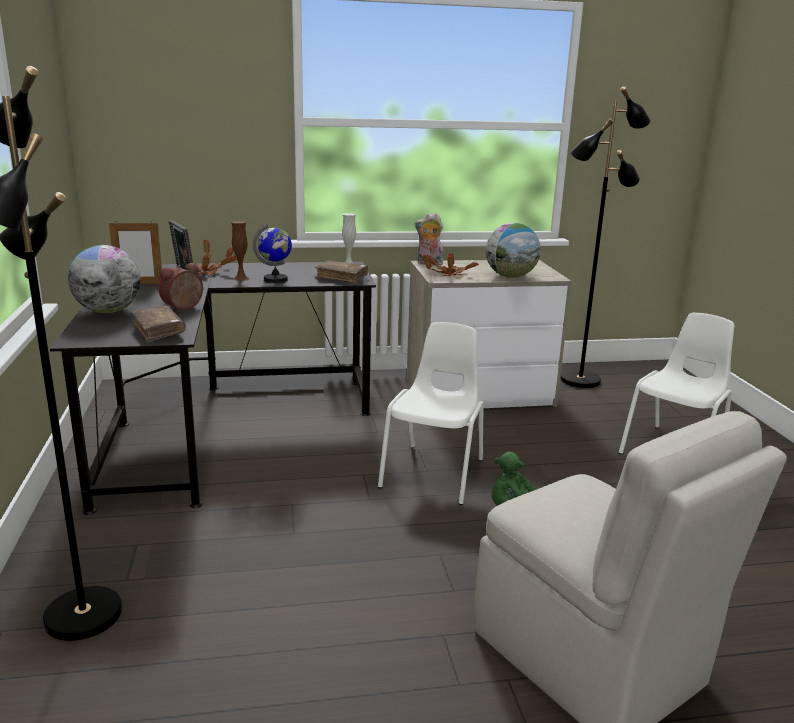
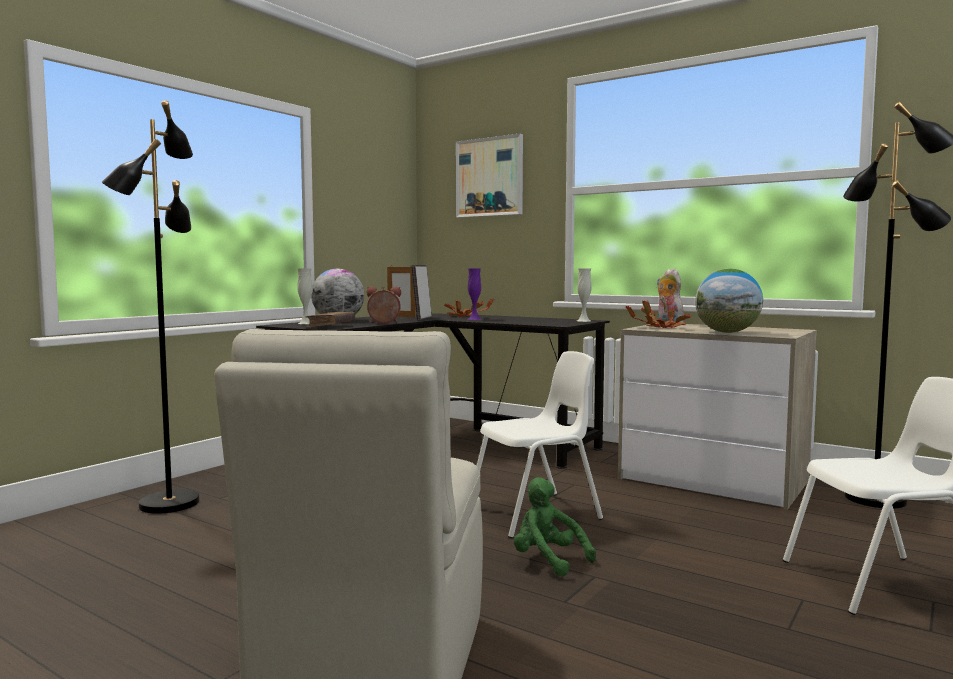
camera: 45 degrees right, 15 degrees down
(97, 328) = (305, 323): none -> white vase
(189, 94) = (489, 177): none -> picture
(241, 278) = (474, 319): brown vase -> purple vase
(276, 280) = (496, 320): globe -> none
(341, 278) = (552, 323): brown book -> none

